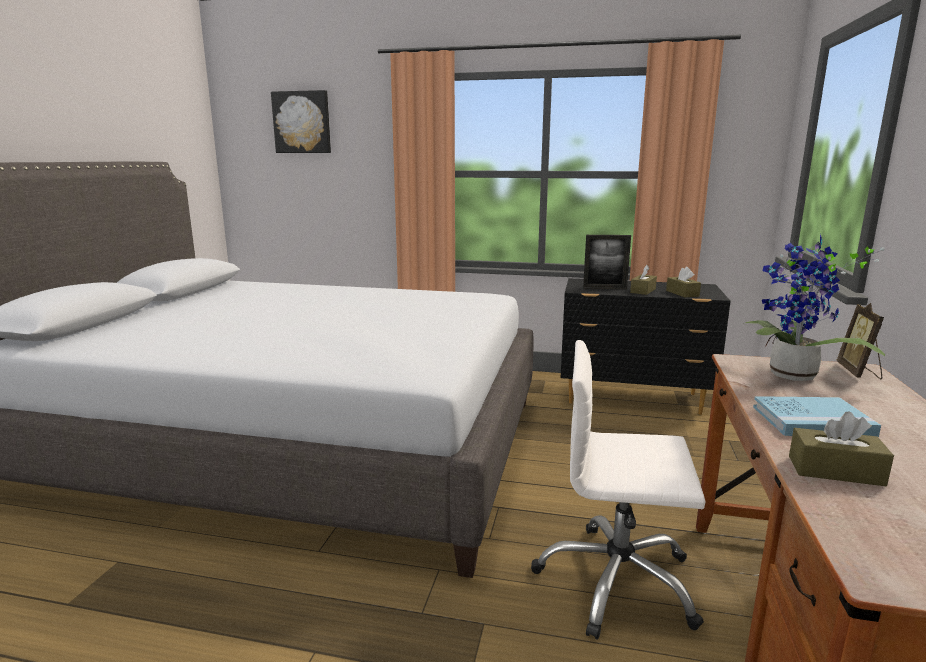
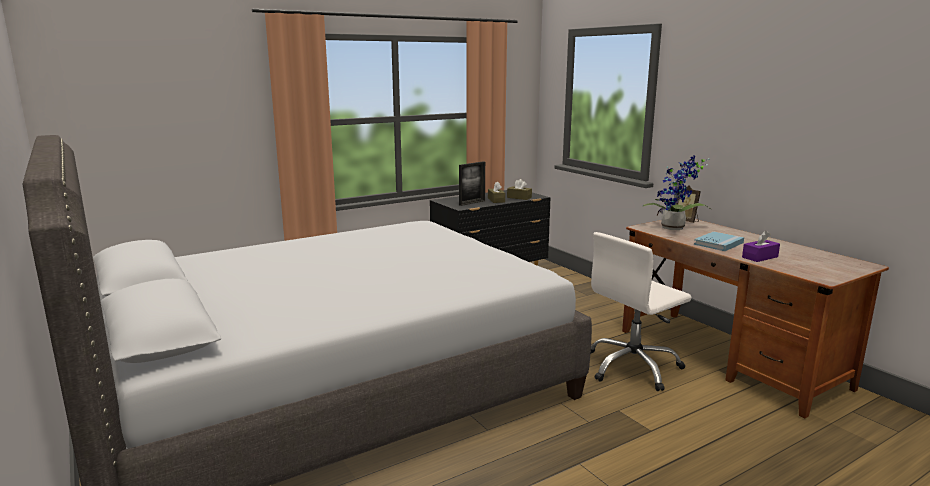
camera: 45 degrees left, 0 degrees up
(302, 122) = (154, 77): picture -> none
(835, 471) = (760, 257): brown tissue box -> purple tissue box

